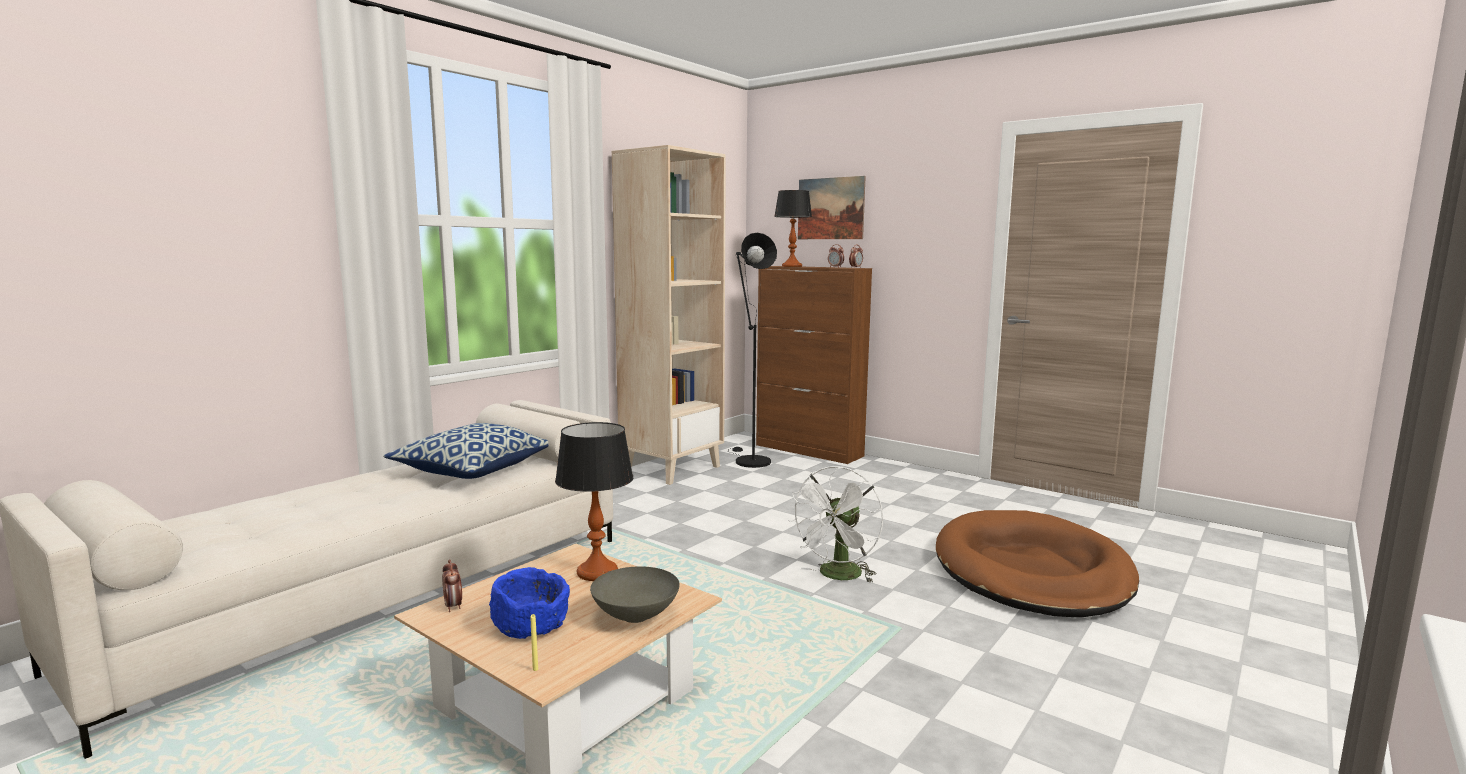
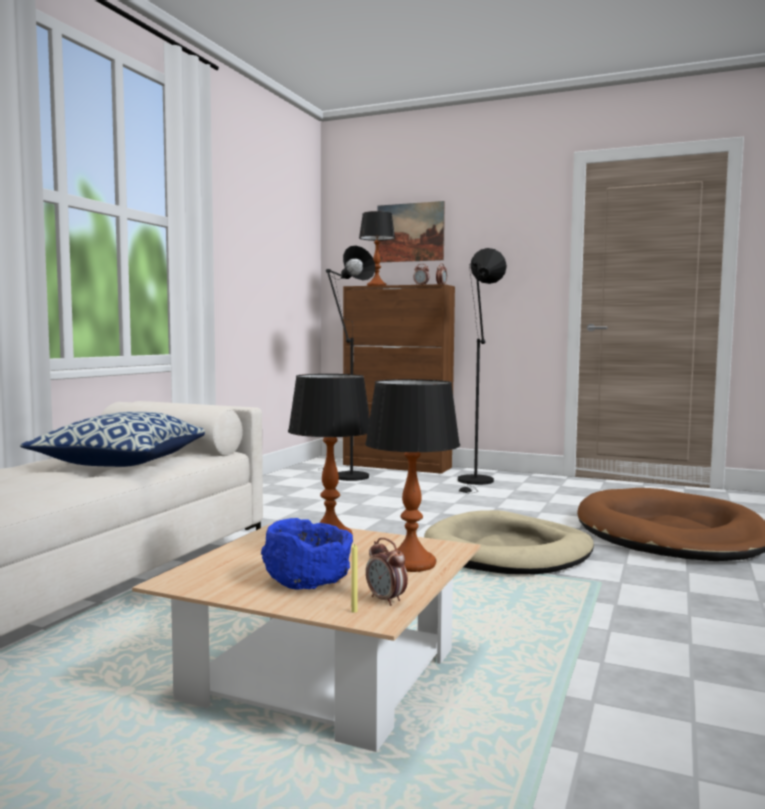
camera: 15 degrees left, 5 degrees down
(453, 606) = (198, 574): alarm clock -> alarm clock (386, 600)
(634, 616) = (411, 564): grey bowl -> table lamp
(672, 469) = (274, 486): beige bookcase -> none
(838, 576) = (508, 551): white fan -> beige dog bed
(874, 479) = (475, 482): none -> black floor lamp

